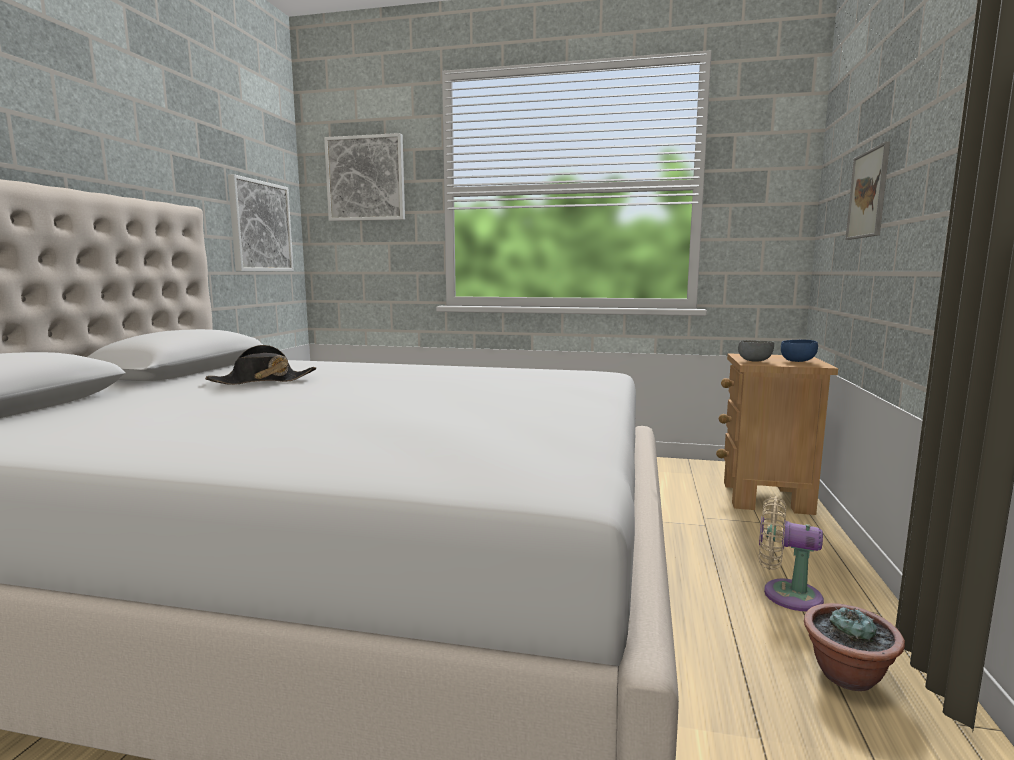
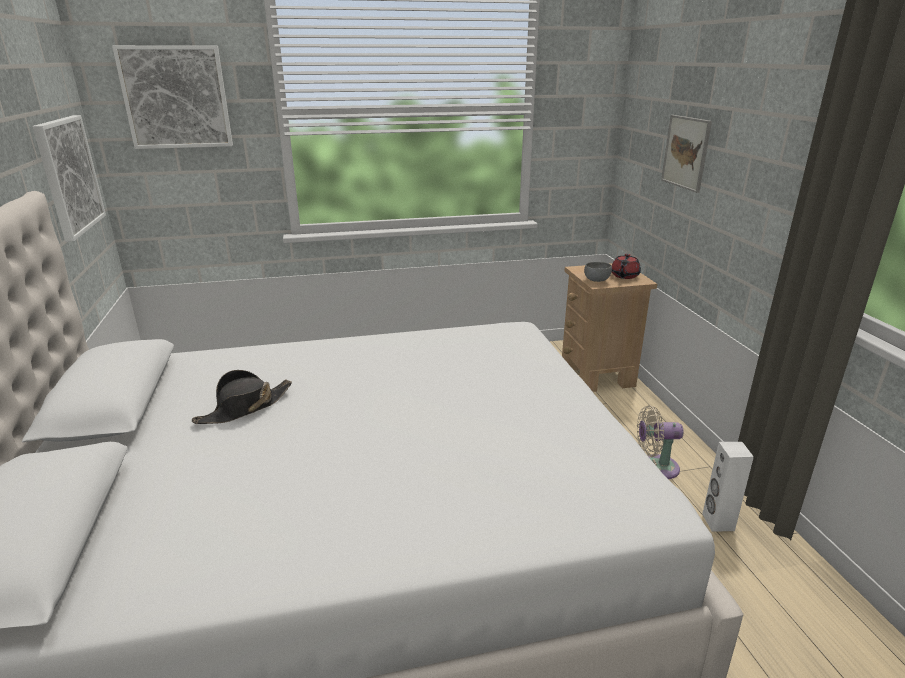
camera: 25 degrees left, 15 degrees up
(797, 361) = (624, 276): blue bowl -> red teapot
(847, 676) = (717, 522): potted plant -> white speaker

